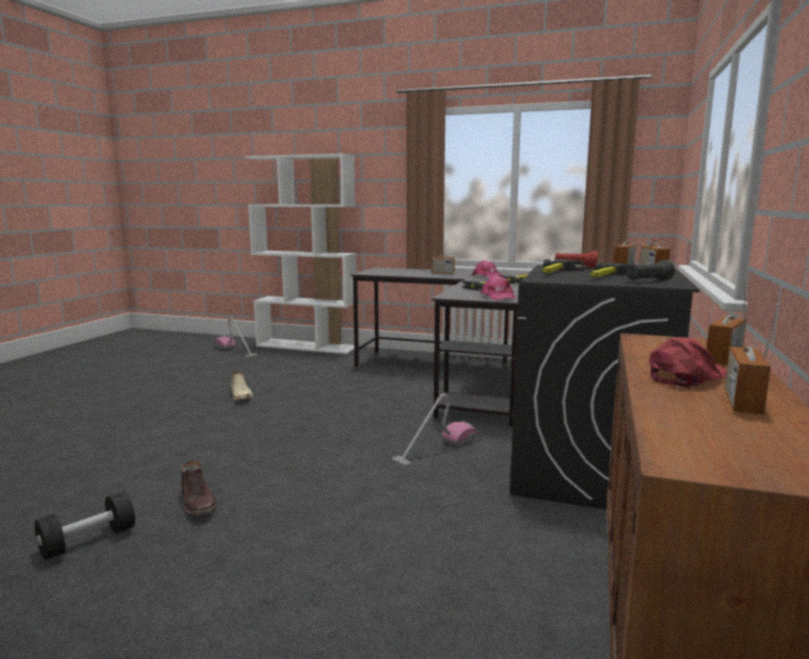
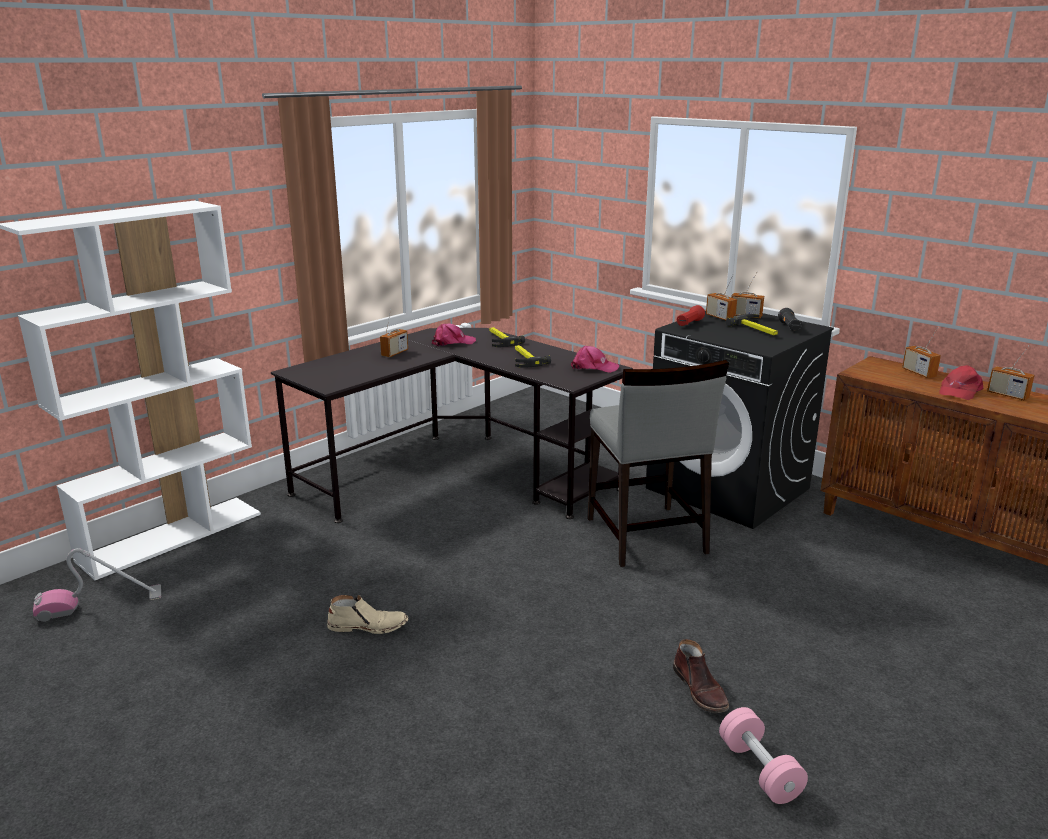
camera: 65 degrees left, 10 degrees up
(88, 541) = (759, 770): black dumbbell -> pink dumbbell
(198, 503) = (701, 690): brown boot -> brown boot turned 75 degrees clockwise
(435, 449) = (645, 536): vacuum cleaner -> grey chair
(557, 272) = (720, 335): hammer -> none
(687, 377) = (959, 391): red cap -> red cap turned 135 degrees counterclockwise

